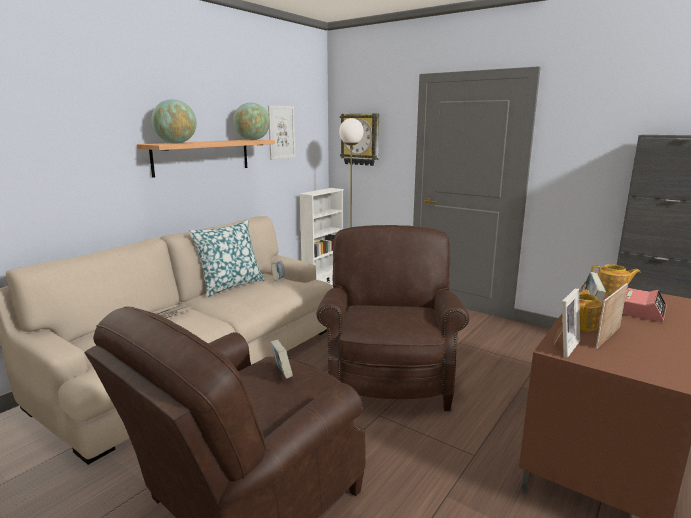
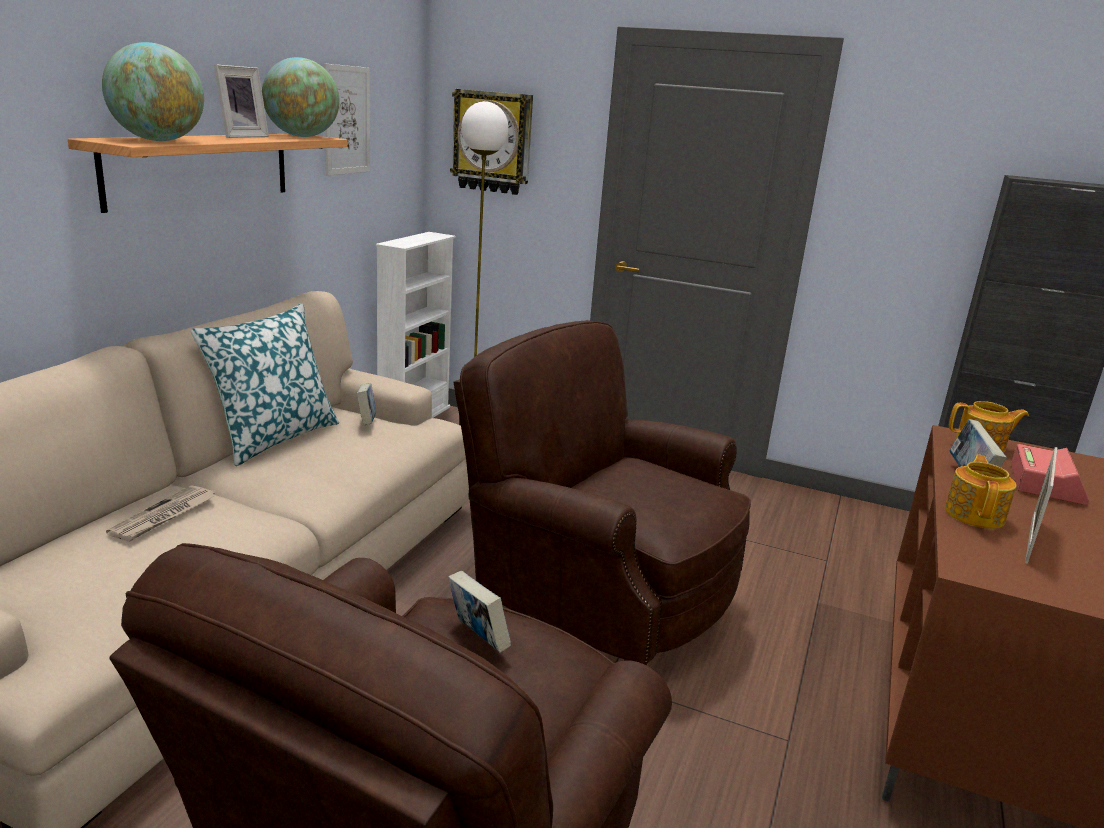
camera: 15 degrees left, 5 degrees up
(389, 375) = (596, 598): brown armchair -> brown armchair turned 45 degrees counterclockwise
(562, 346) = (975, 562): picture frame -> picture frame (240, 136)

